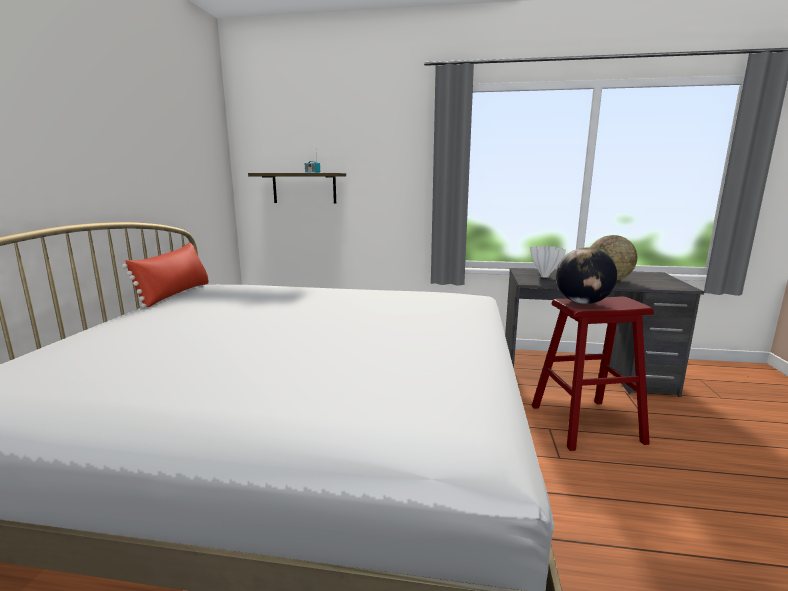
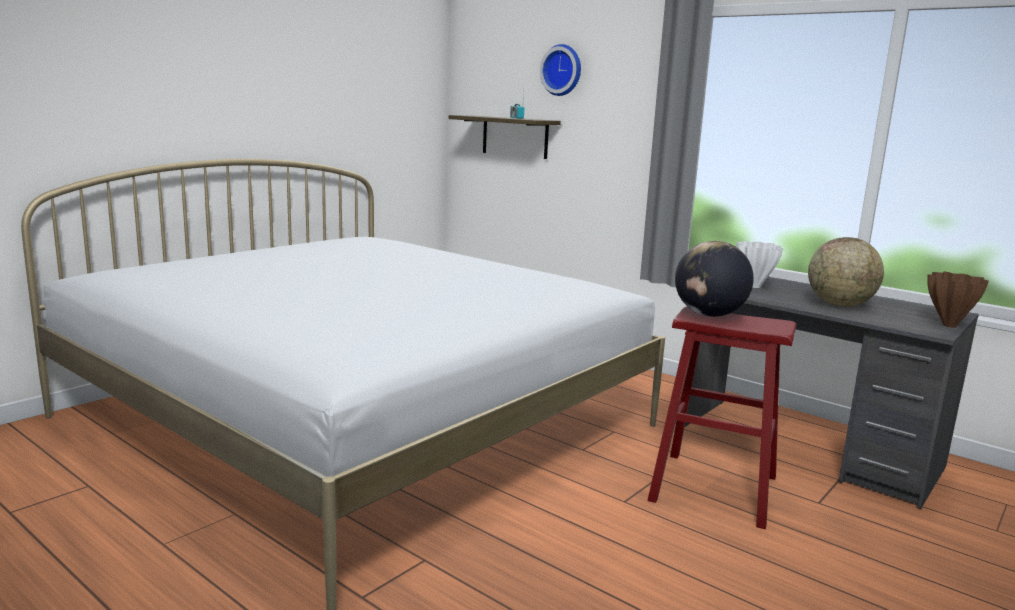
camera: 30 degrees right, 0 degrees up
(175, 294) = (327, 239): red pillow -> none
(344, 133) = (562, 70): none -> wall clock
(676, 282) = (949, 325): none -> brown vase

